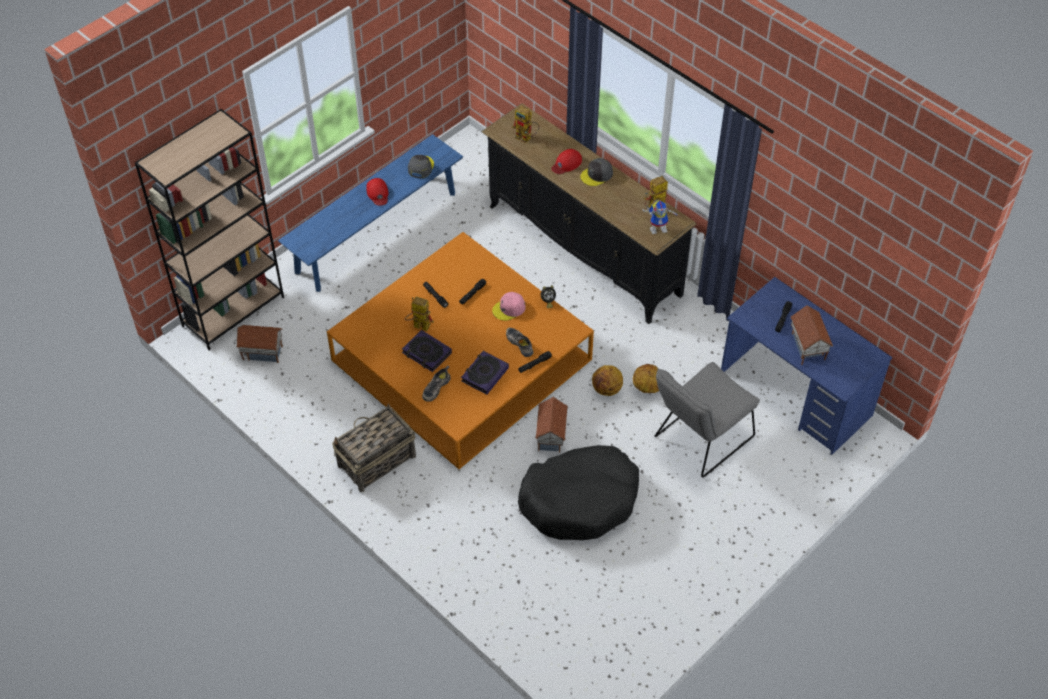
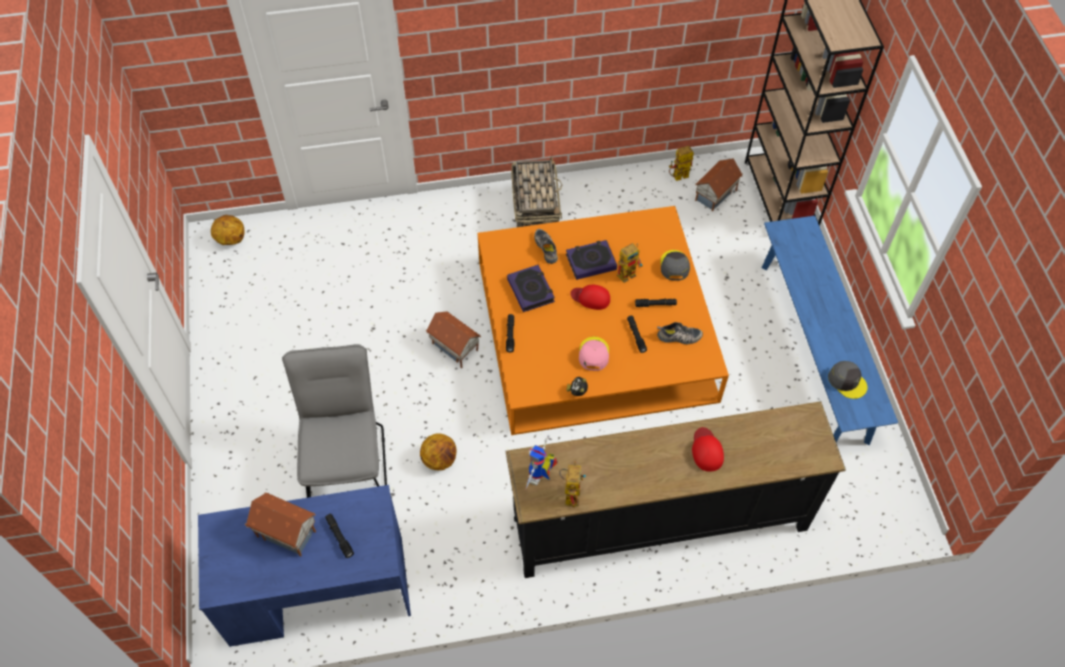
camera: 125 degrees right, 5 degrees up
(378, 193) = (829, 323): red cap -> red cap (591, 298)
(520, 343) = (543, 338): shoe -> shoe (679, 337)
(526, 138) = (777, 436): toy robot -> toy robot (678, 178)
(580, 500) = (373, 328): black dog bed -> none
(597, 175) = (666, 469): grey cap -> grey cap (674, 266)
(607, 389) = (466, 424): basketball -> basketball (230, 240)

